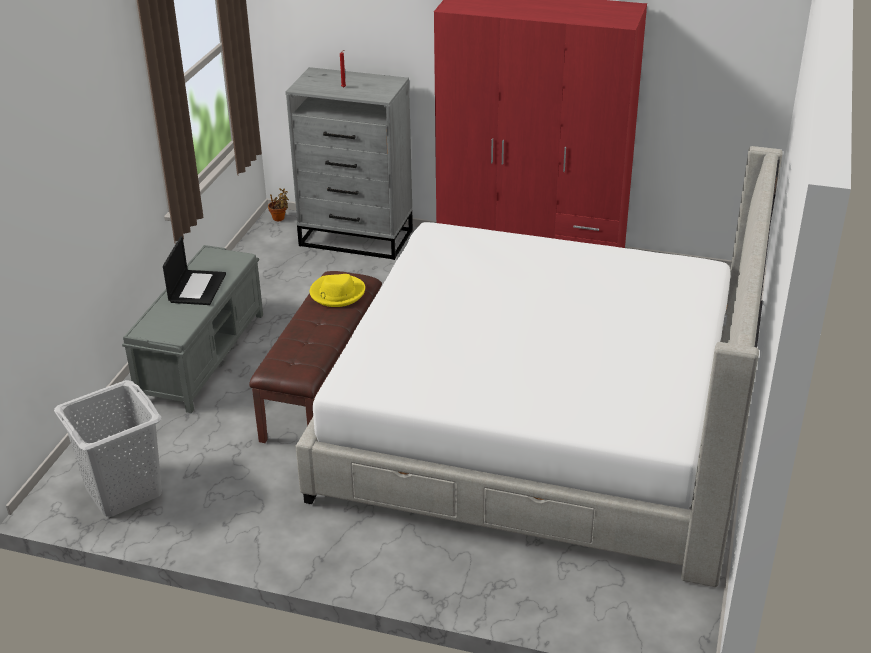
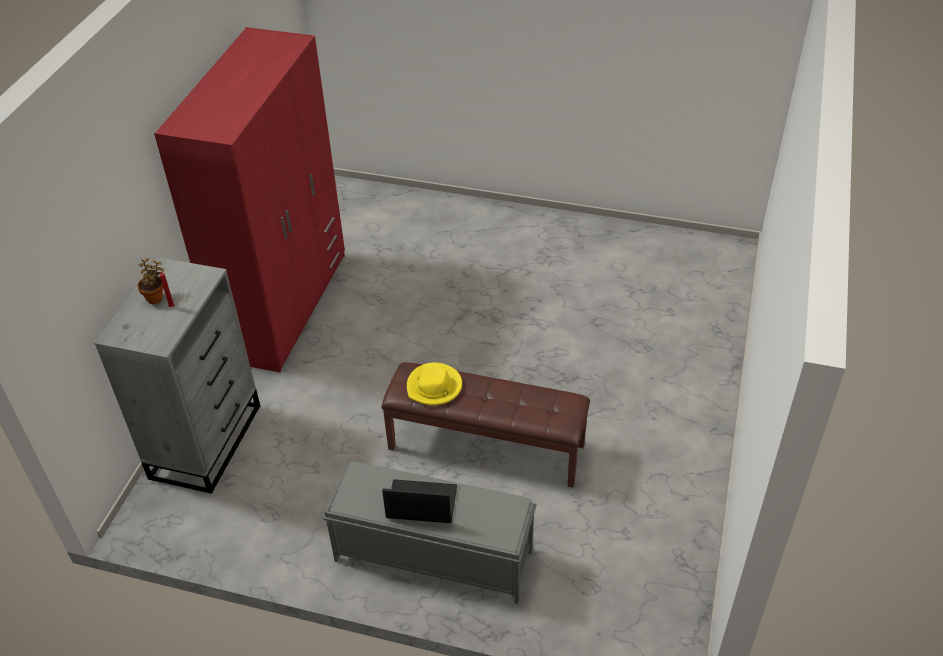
camera: 90 degrees left, 10 degrees up
(123, 491) = (655, 586): grey laundry basket -> none
(280, 218) = (139, 519): potted plant -> potted plant (155, 297)
(542, 424) = (534, 304): bed -> none

